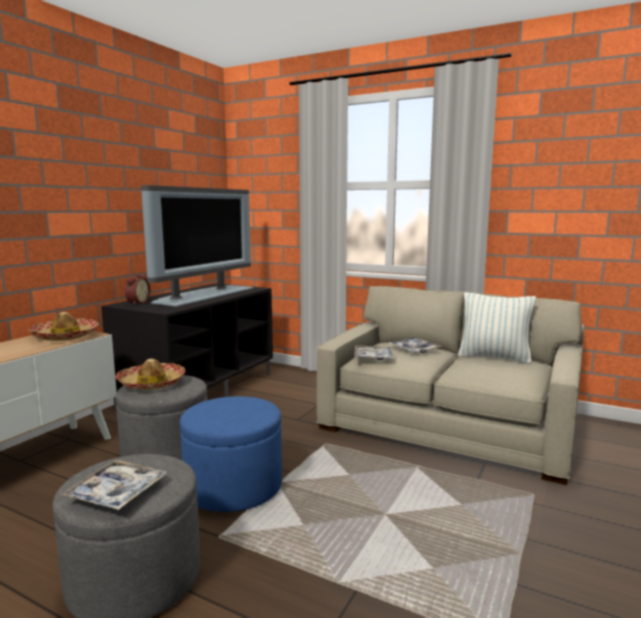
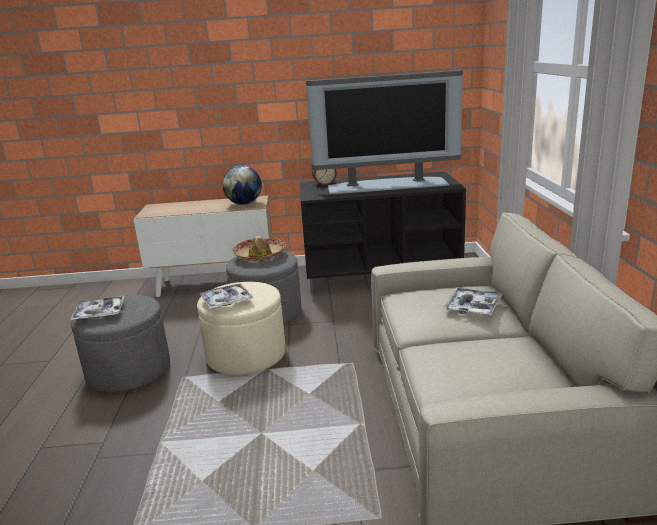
camera: 60 degrees right, 10 degrees up
(65, 336) = (244, 203): hat -> globe
(233, 486) = (246, 355): blue ottoman -> beige ottoman
(374, 357) = (411, 297): tray -> tray (226, 301)
(494, 357) = (525, 356): pillow -> none

